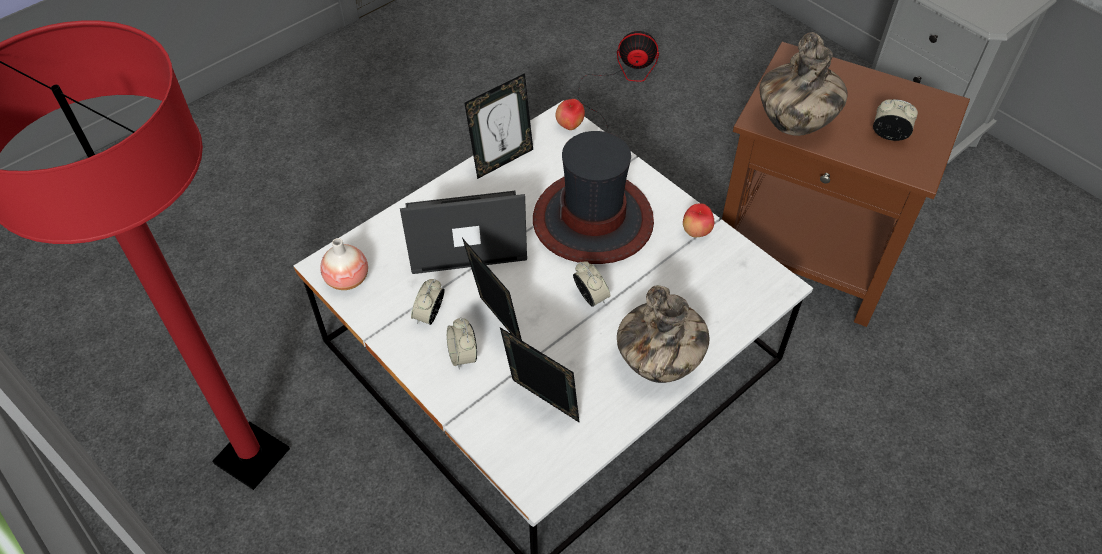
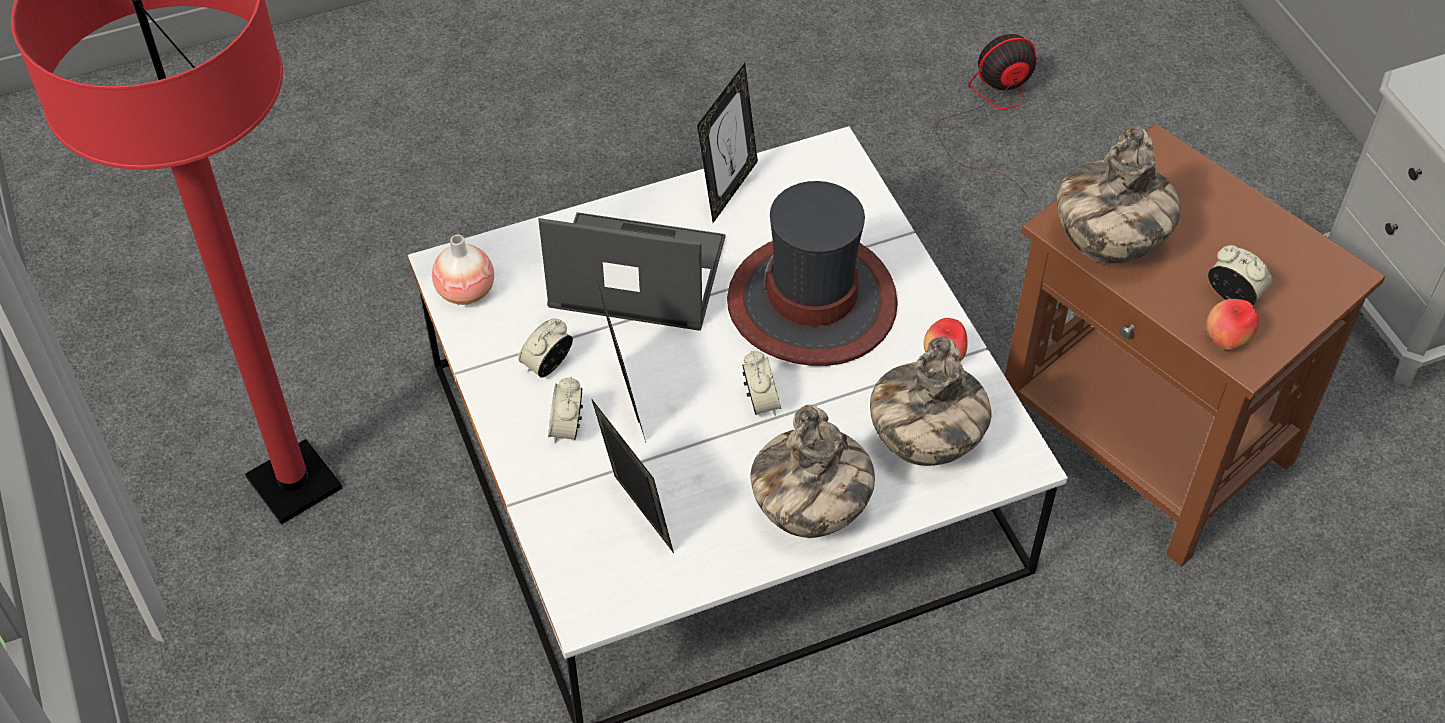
camera: 20 degrees right, 0 degrees up
(502, 160) = (728, 189): picture frame -> picture frame turned 45 degrees counterclockwise
(570, 126) = (841, 165): apple -> apple (1226, 340)
(621, 81) = (991, 114): fan -> fan turned 45 degrees counterclockwise
(711, 292) = (924, 443): none -> vase

